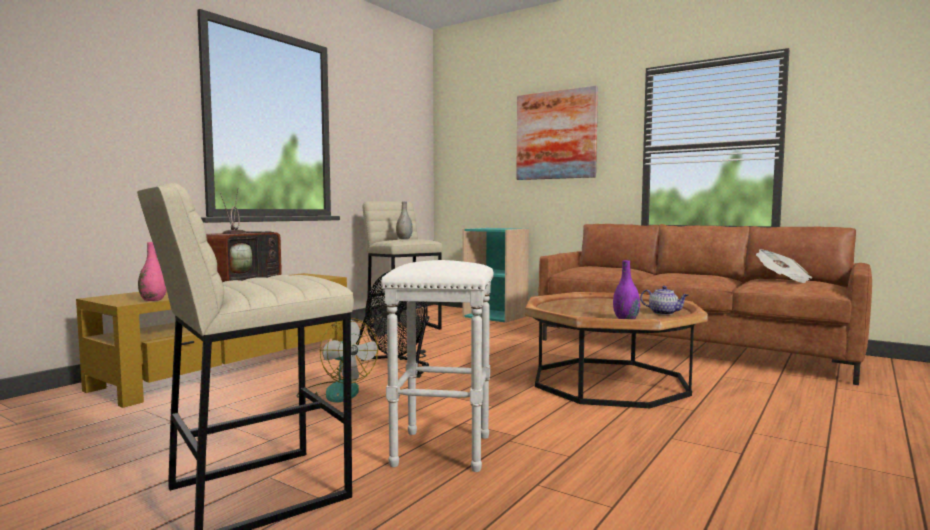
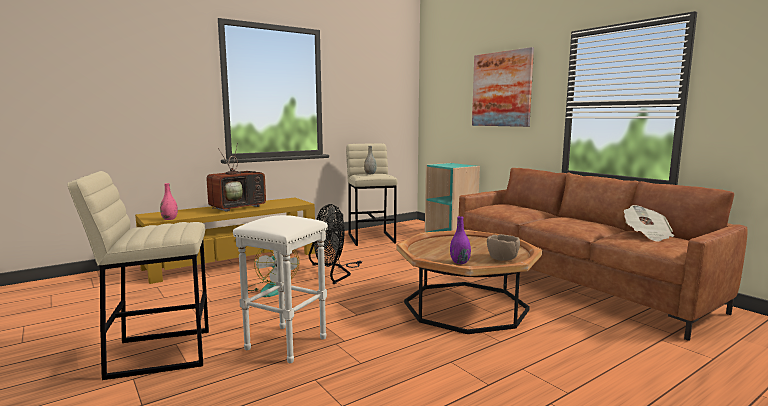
camera: 20 degrees right, 5 degrees up
(664, 313) = (503, 259): teapot -> brown bowl

